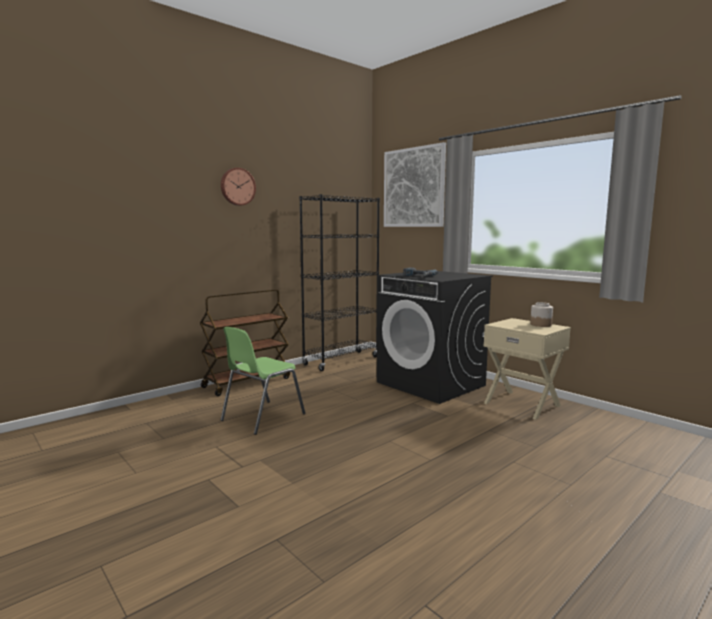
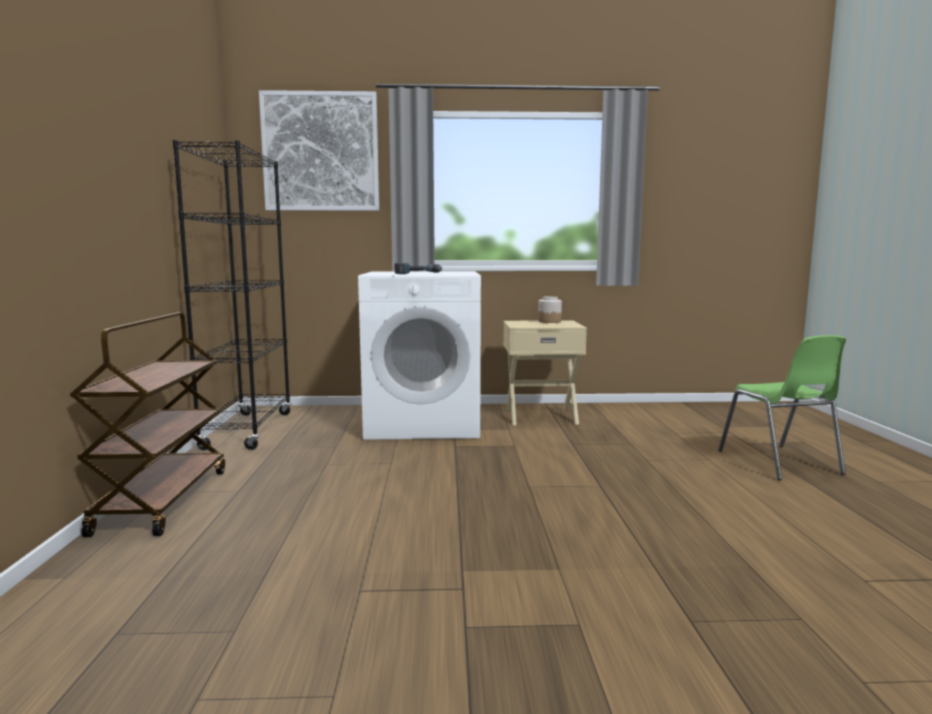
camera: 50 degrees left, 0 degrees up
(237, 186) = (93, 99): wall clock -> none
(261, 417) = (323, 529): green chair -> green chair (780, 462)
(431, 384) = (424, 423): black washing machine -> white washing machine

